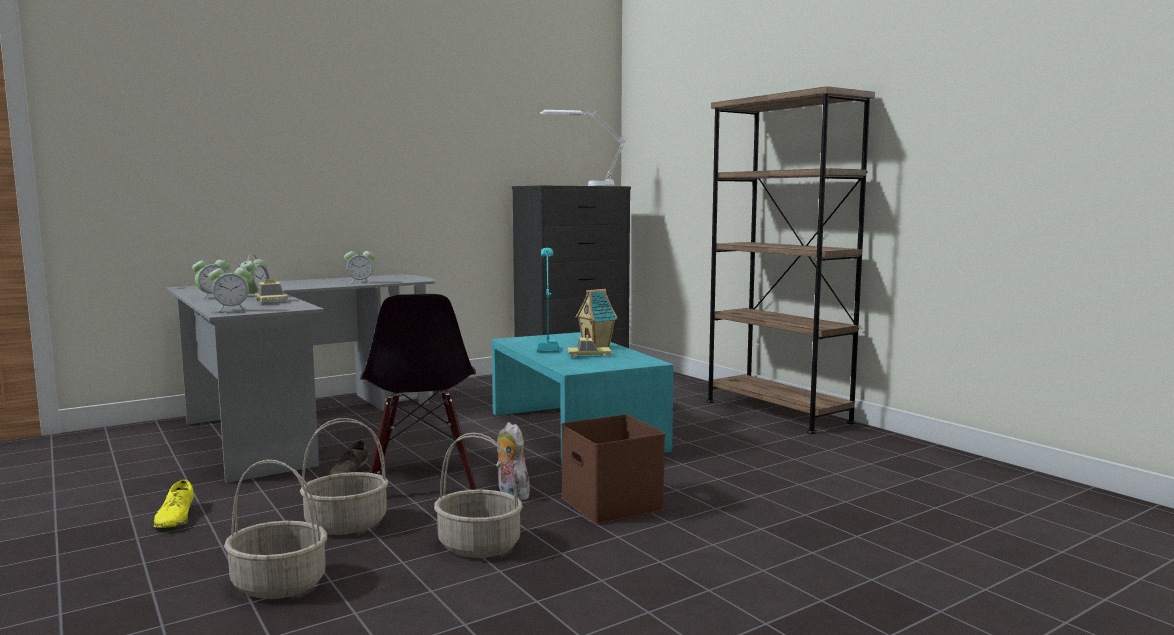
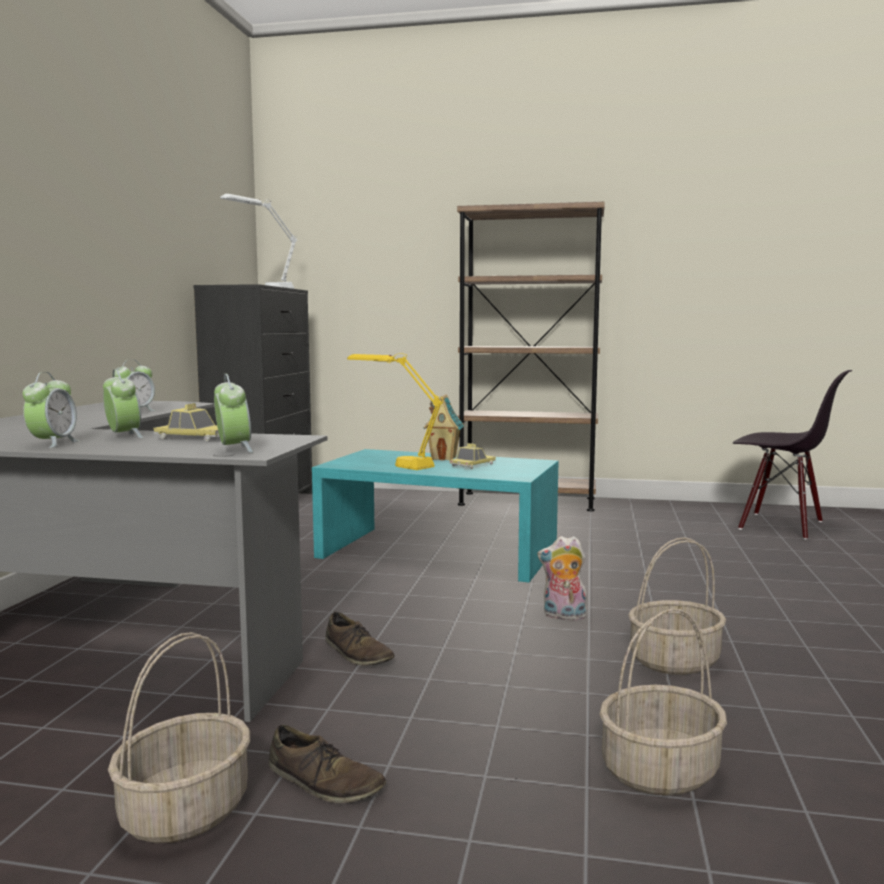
camera: 45 degrees left, 0 degrees up
(176, 517) = (325, 782): yellow shoe -> brown shoe
(232, 309) = (233, 449): alarm clock -> alarm clock turned 45 degrees counterclockwise
(347, 524) = (526, 695): basket -> basket (185, 810)
(421, 482) = (459, 635): black chair -> black chair (781, 525)
(547, 345) = (394, 463): turquoise table lamp -> yellow table lamp
(614, 504) = (646, 595): brown storage box -> none

